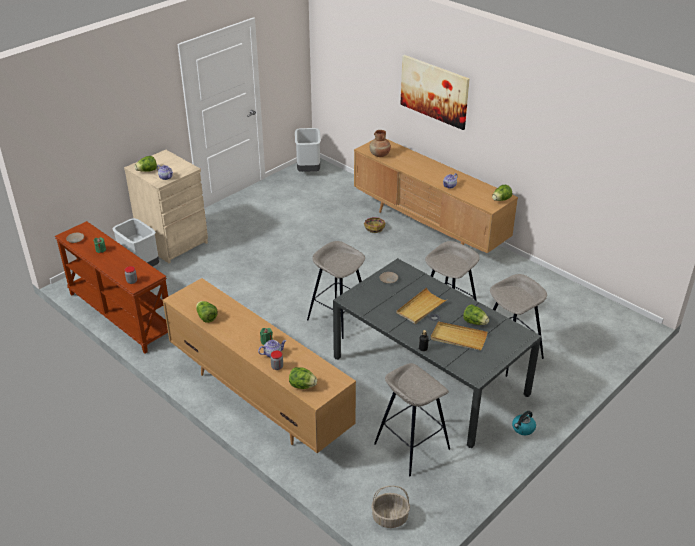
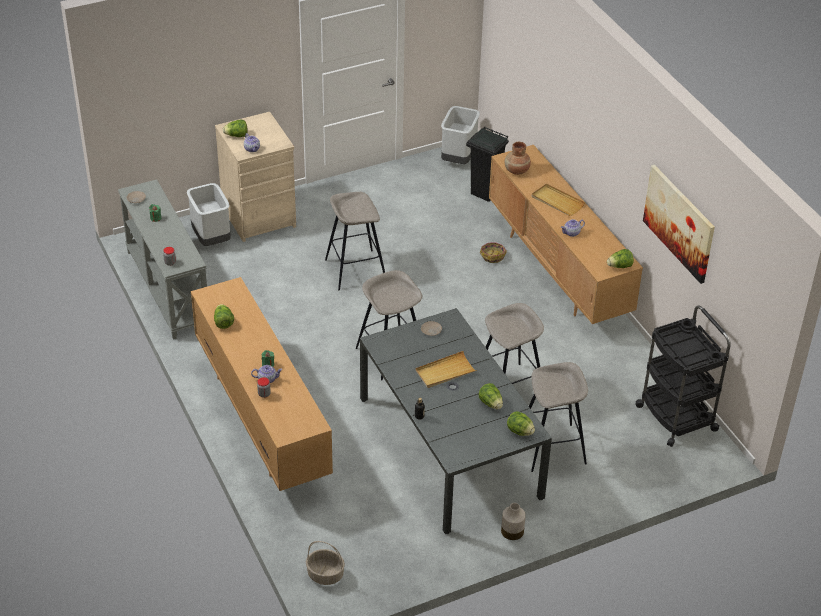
camera: 20 degrees right, 5 degrees up
(119, 315) = (167, 289): brown console table -> grey console table
(302, 385) = (277, 420): lettuce -> lettuce (520, 431)
(342, 188) = (485, 193): none -> black trash can
(411, 446) = (386, 513): grey stool -> grey stool (355, 270)
(434, 91) = (583, 115): picture -> picture (679, 223)
(458, 338) = (462, 415): beige tray -> beige tray (557, 201)
(523, 428) = (512, 531): kettle -> beige vase
(583, 306) = (675, 417): none -> black cart

